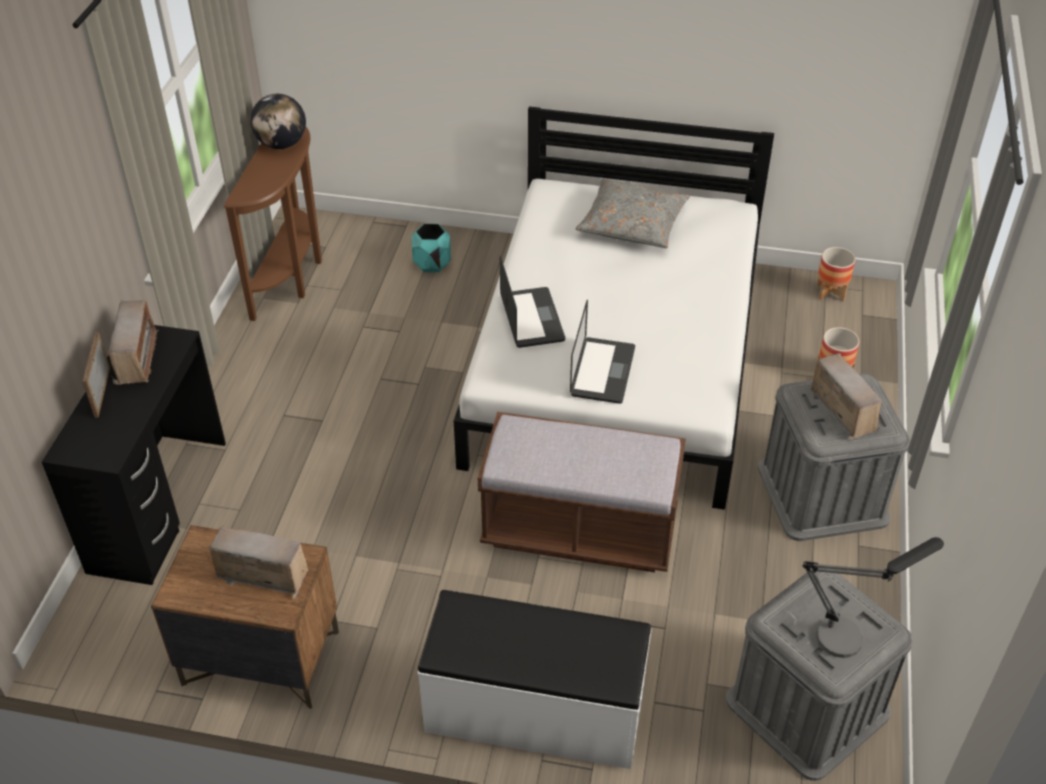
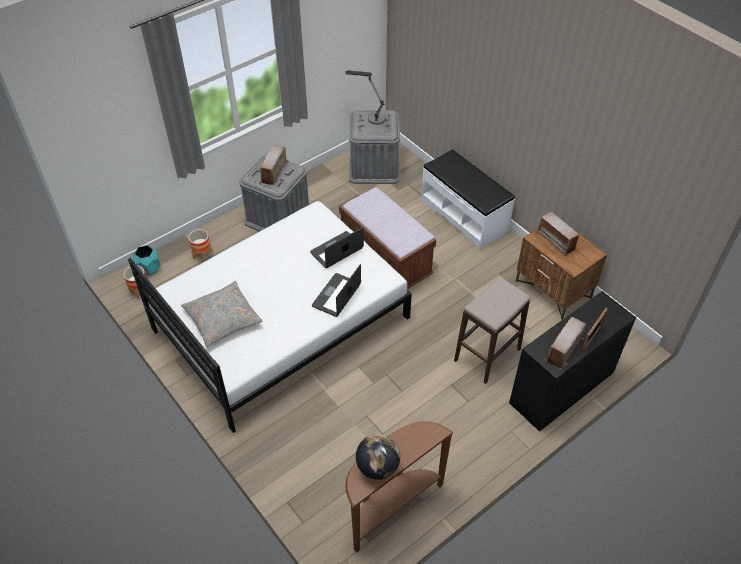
camera: 140 degrees left, 5 degrees up
(300, 485) = (487, 355): none -> stool
(431, 264) = (303, 455): turquoise planter -> turquoise planter (149, 268)

